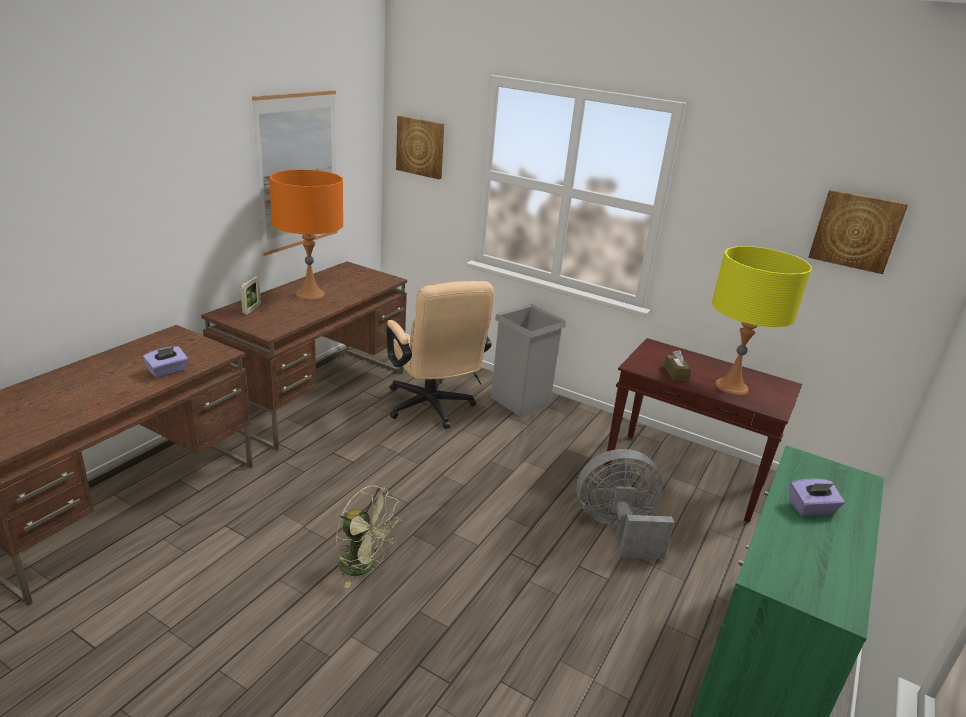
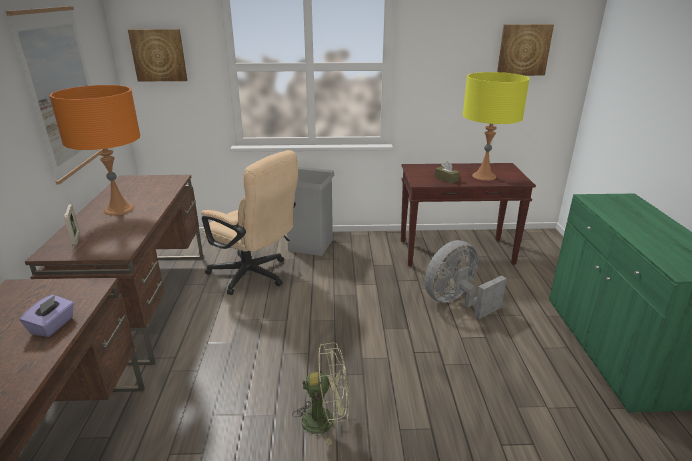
camera: 30 degrees left, 0 degrees up
(811, 509) = (637, 223): purple tissue box -> none

